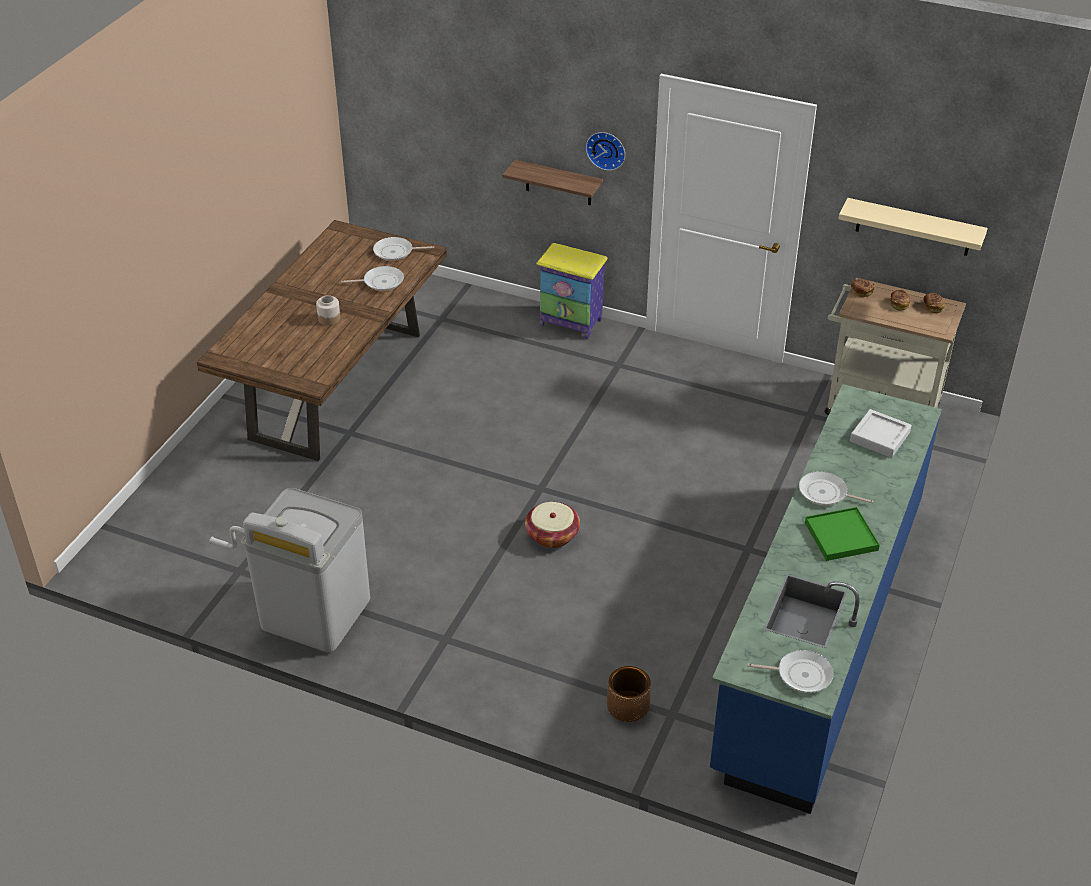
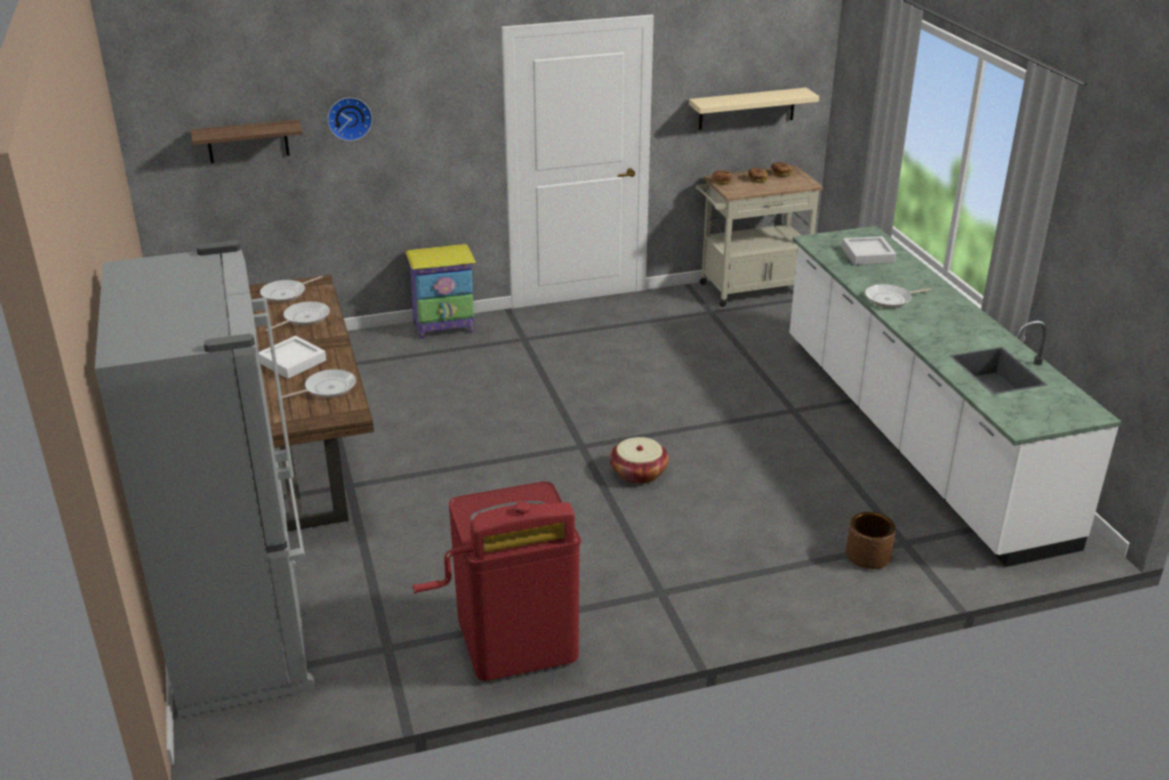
camera: 40 degrees left, 10 degrees down
(175, 511) = (245, 635): none -> grey fridge
(313, 615) = (514, 642): grey washing machine -> red washing machine
(329, 319) = (292, 362): jar -> white tray
(558, 183) = (406, 181): shelf -> shelf (248, 141)
(606, 149) = (454, 126): wall clock -> wall clock (349, 118)
(801, 674) = (1062, 408): frying pan -> frying pan (327, 388)
(819, 631) = (914, 435): blue counter -> white counter
(841, 536) = (943, 318): green tray -> none

